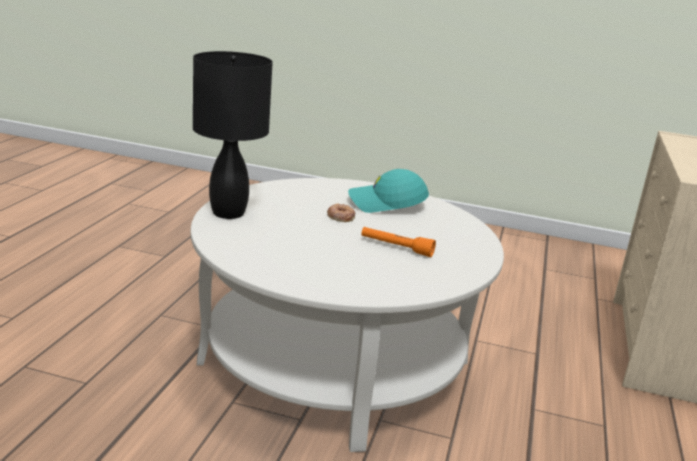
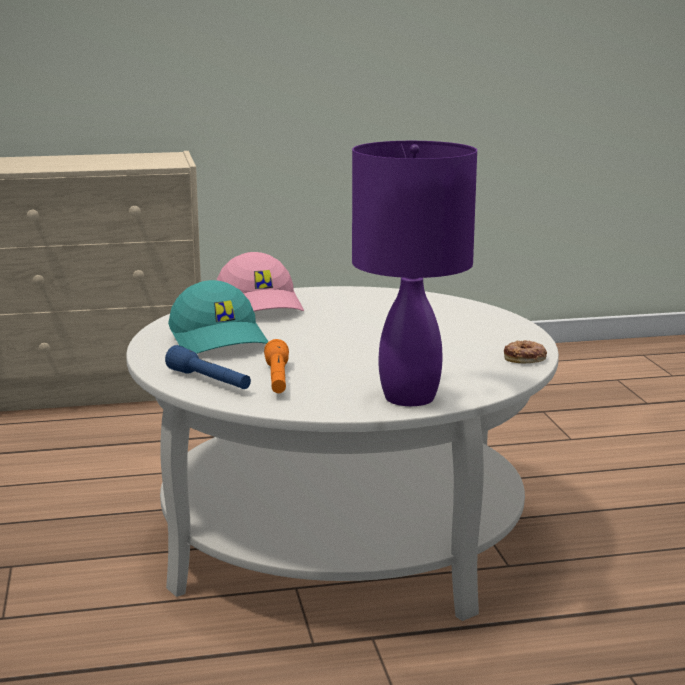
camera: 115 degrees left, 5 degrees down
(229, 213) = (409, 396): black table lamp -> purple table lamp
(316, 186) = (209, 381): none -> blue flashlight
(340, 216) = (308, 350): donut -> donut (525, 358)
(396, 247) = (356, 317): orange flashlight -> orange flashlight (277, 380)
(455, 231) = (260, 306): none -> pink cap

